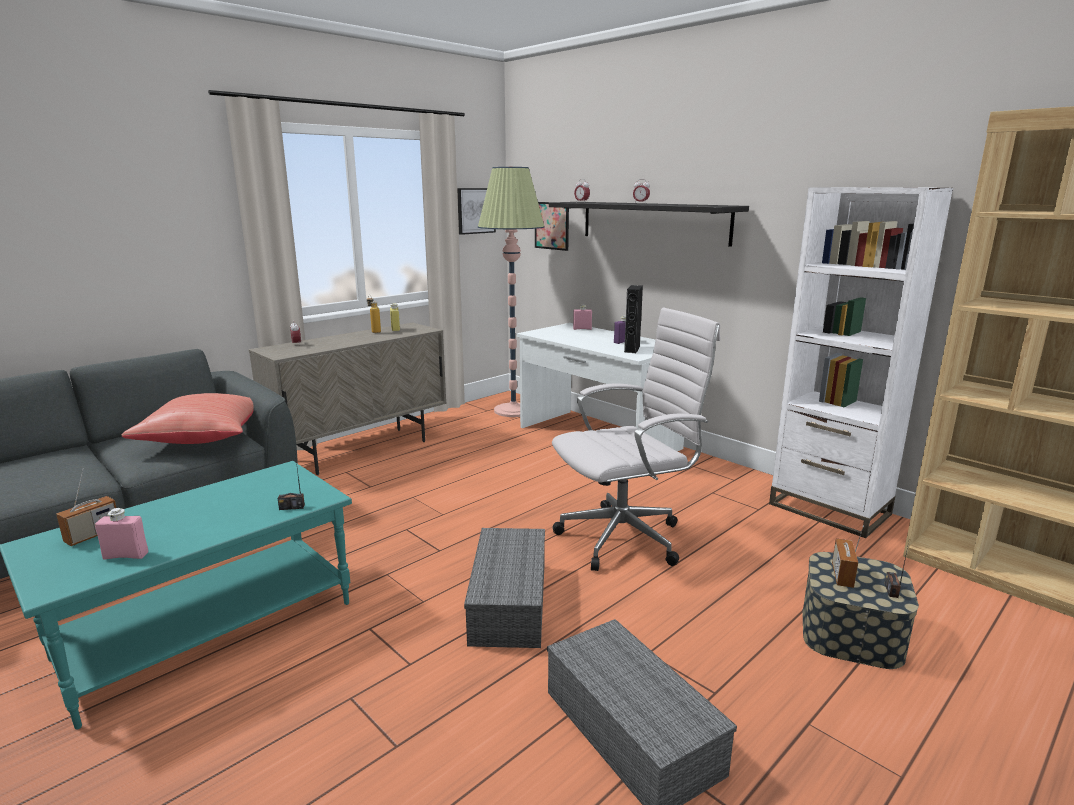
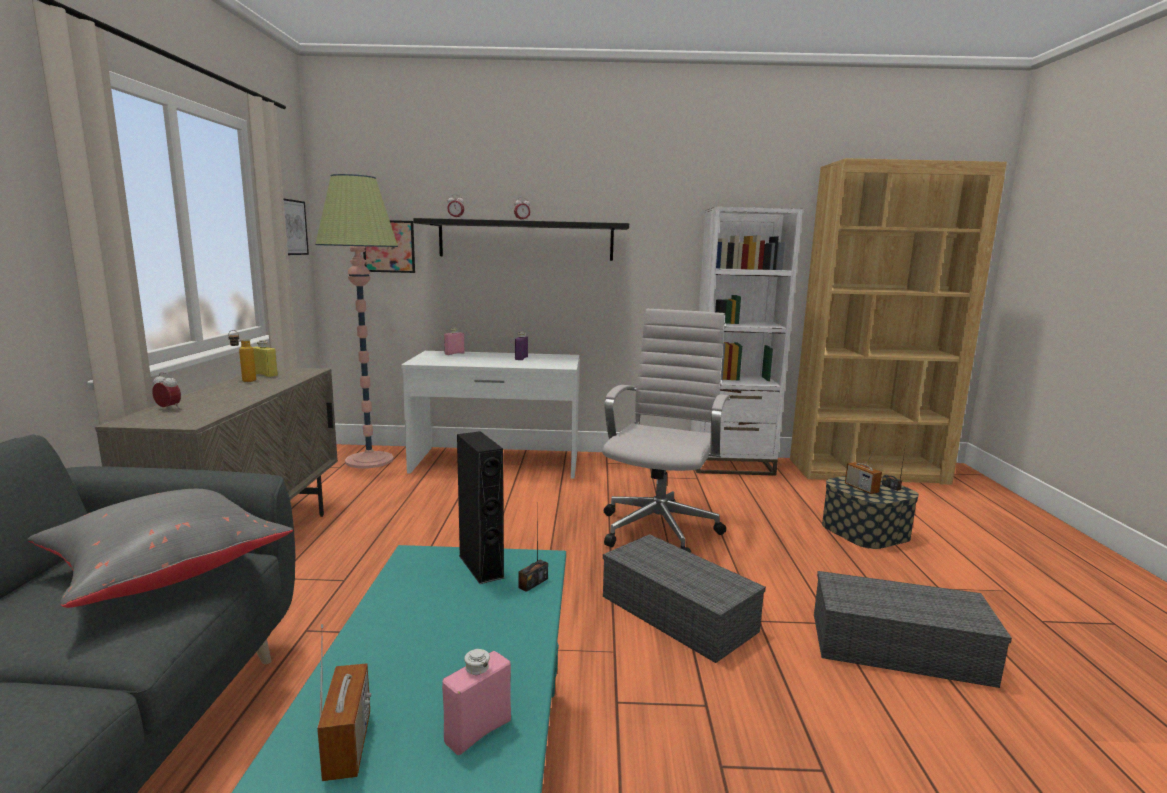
camera: 45 degrees left, 5 degrees down
(205, 437) = (165, 570): red pillow -> grey pillow
(632, 349) = (545, 362): black speaker -> black speaker (481, 566)

